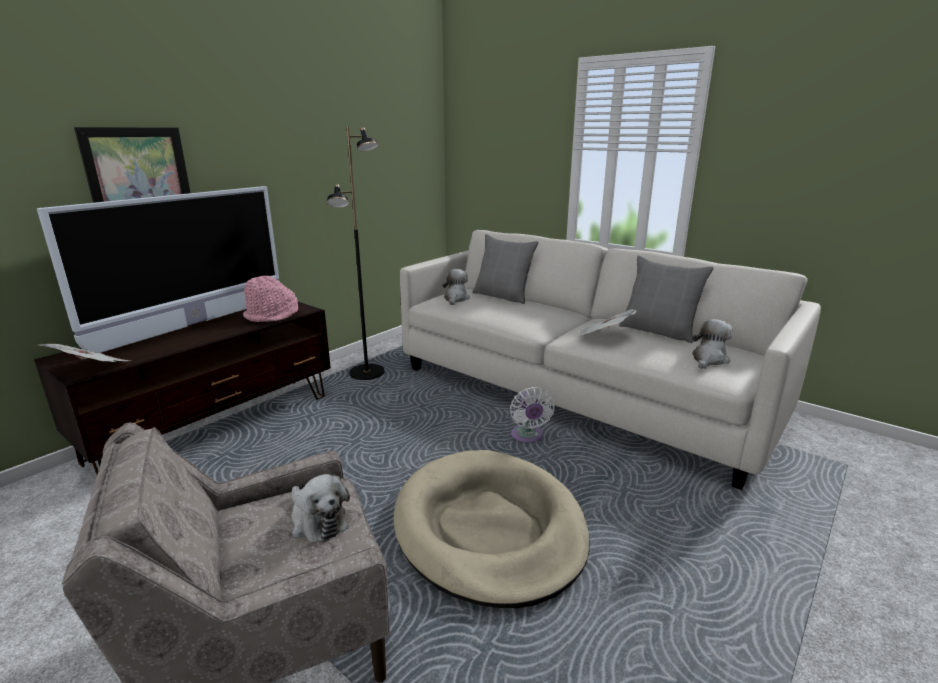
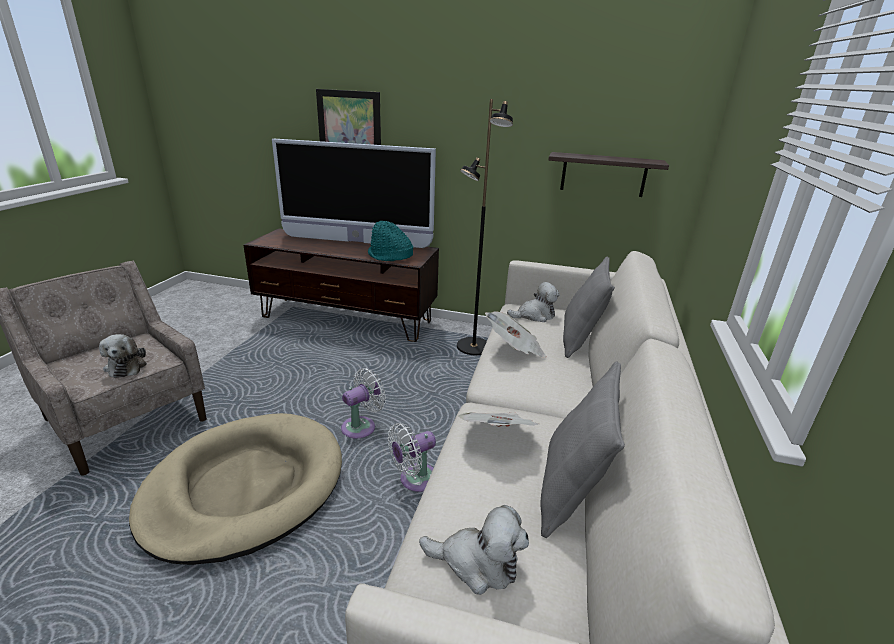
camera: 65 degrees right, 5 degrees up
(91, 370) = (266, 242): newspaper -> newspaper (515, 349)
(272, 316) = (390, 256): pink hat -> turquoise hat
(317, 520) = (126, 366): plush toy -> plush toy turned 45 degrees counterclockwise
(393, 186) = (603, 174): none -> shelf
(441, 450) = (361, 426): none -> white fan

